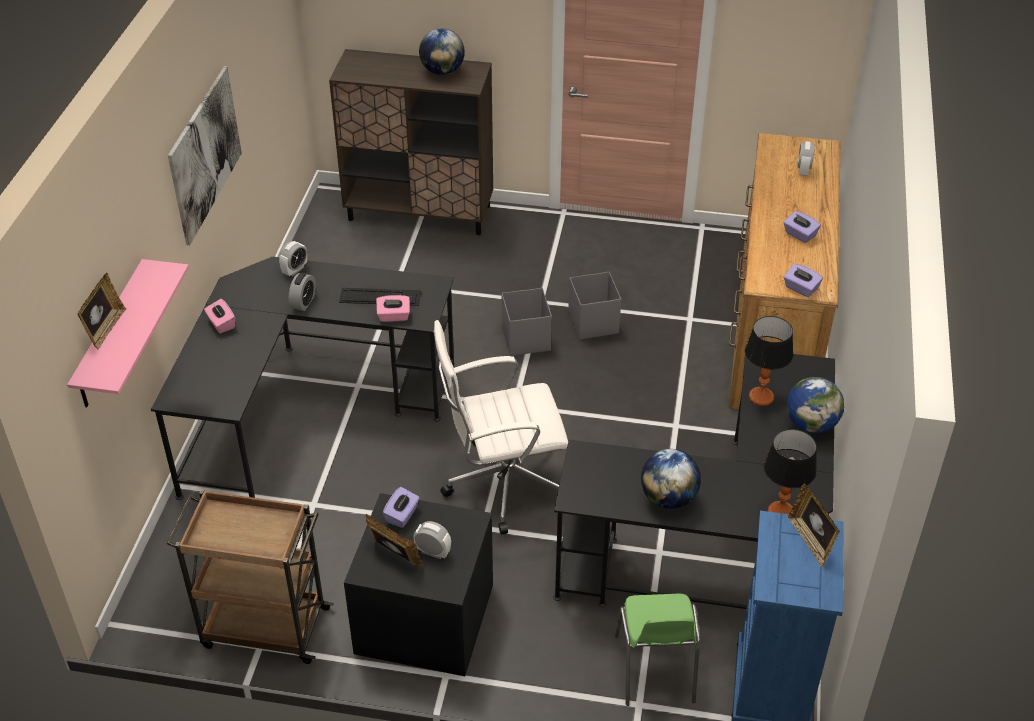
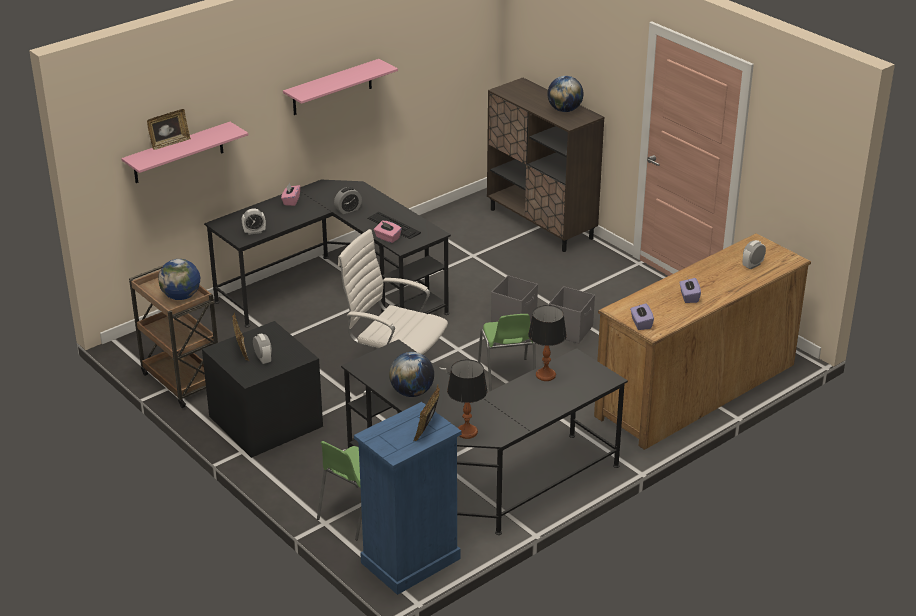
camera: 40 degrees right, 10 degrees down
(205, 154) = (332, 87): picture -> pink shelf
(295, 270) = (365, 193): alarm clock -> alarm clock (254, 232)
(402, 515) = (271, 336): purple tissue box -> none
(601, 411) = (507, 377): none -> green chair
(811, 424) = (555, 403): globe -> globe (181, 296)

